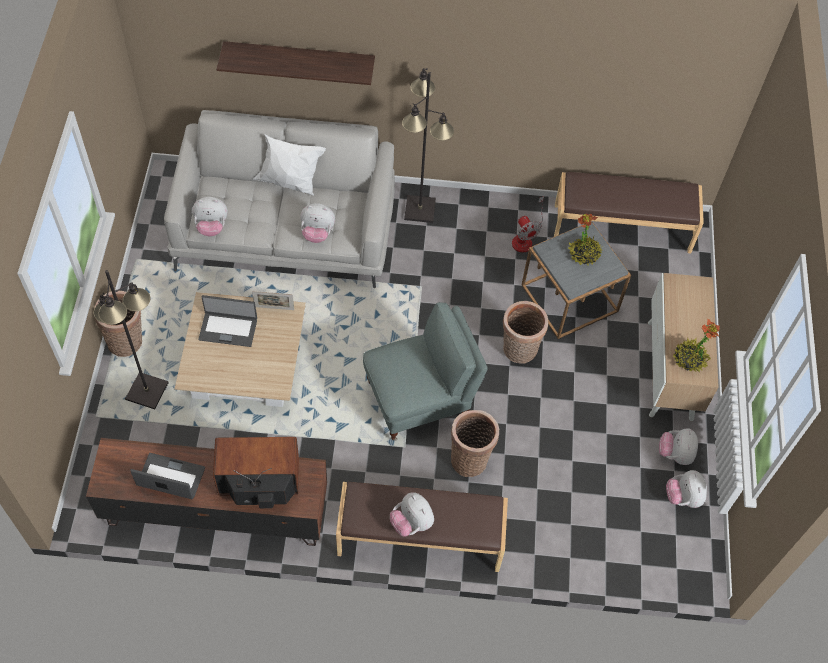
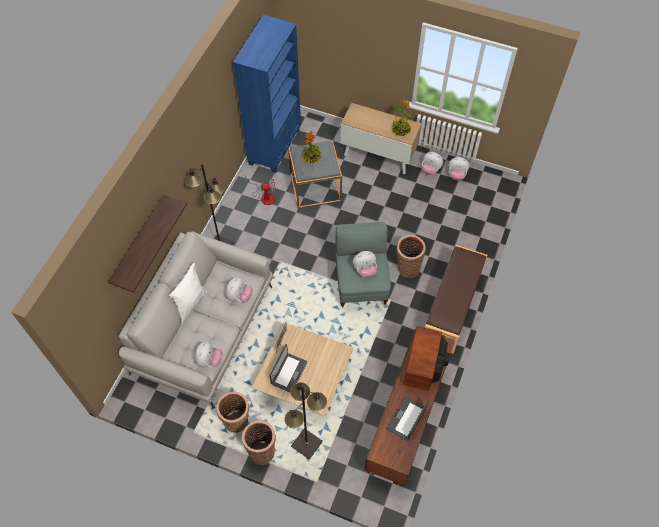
camera: 70 degrees left, 0 degrees up
(411, 522) = (462, 295): plush toy -> plush toy (364, 270)
(519, 351) = (343, 223): basket -> basket (237, 422)
(622, 227) = (275, 146): brown bench -> blue bookcase

